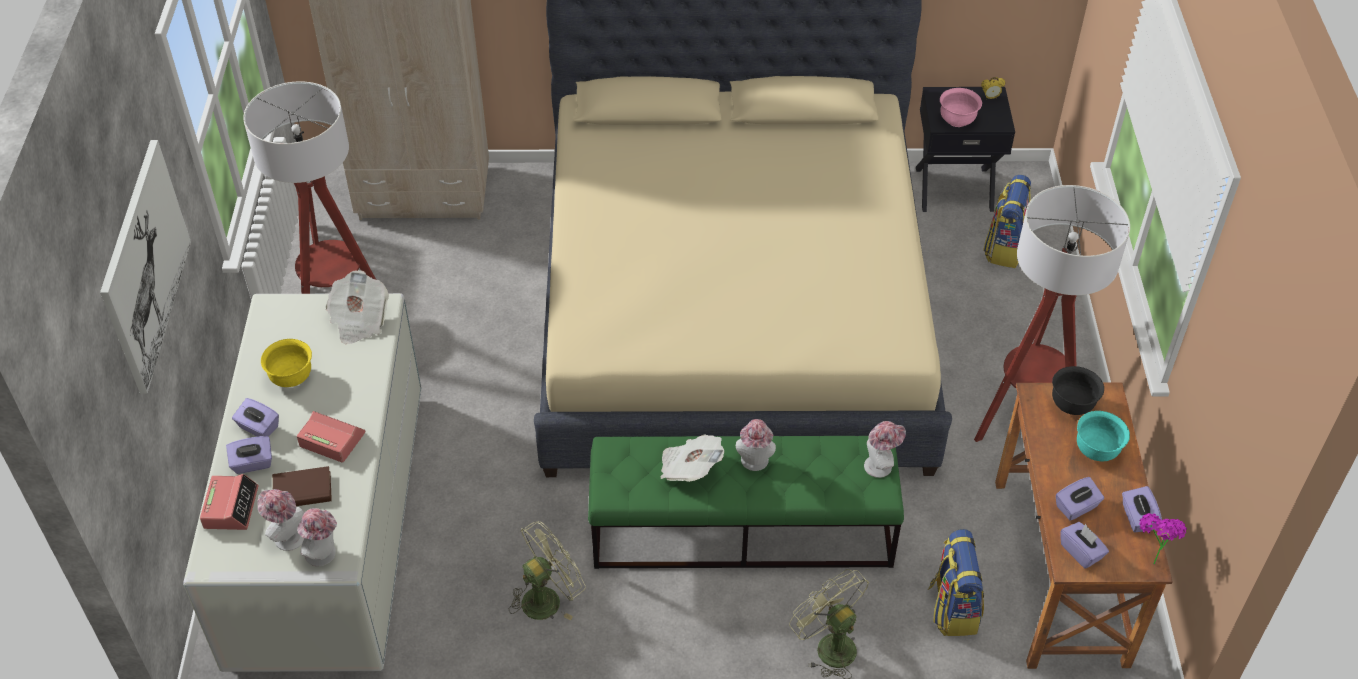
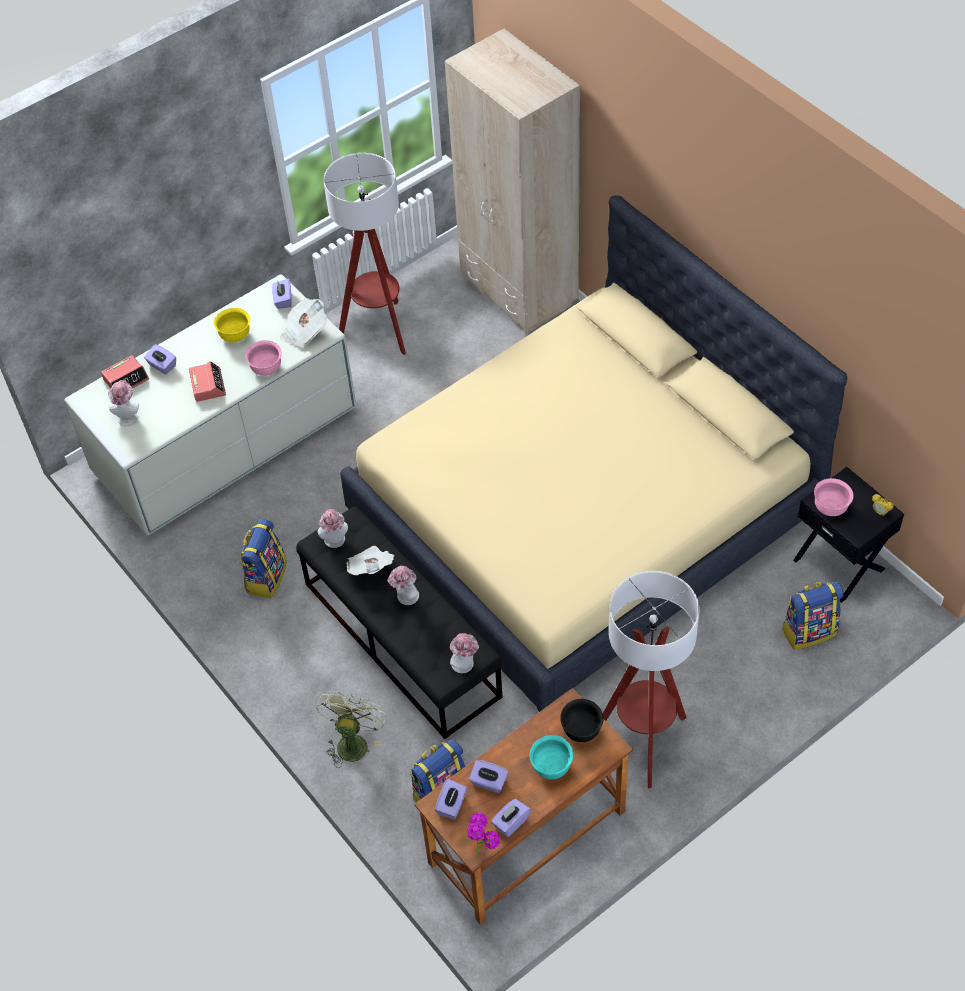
camera: 55 degrees right, 5 degrees up
(145, 265) = (157, 210): picture -> none
(258, 428) = (188, 349): purple tissue box -> purple tissue box (283, 300)
(302, 491) = (162, 399): brown book -> none
(324, 554) = (129, 440): hat -> hat (335, 541)
(370, 378) = (266, 369): none -> pink bowl
(547, 597) = (266, 577): green fan -> backpack
(743, 530) = (402, 640): green bench -> black bench

